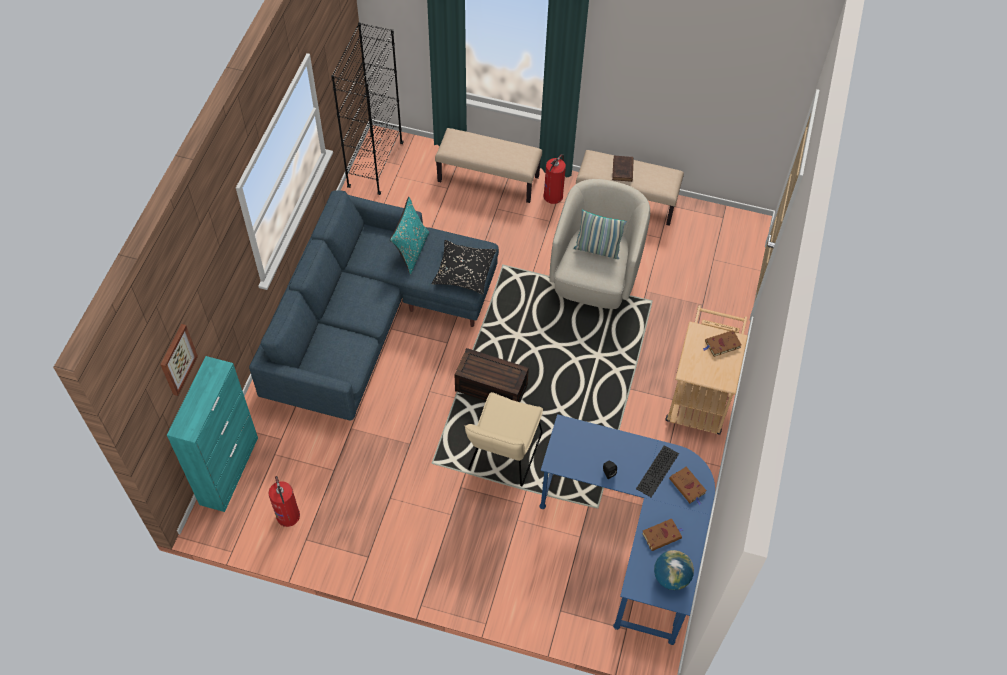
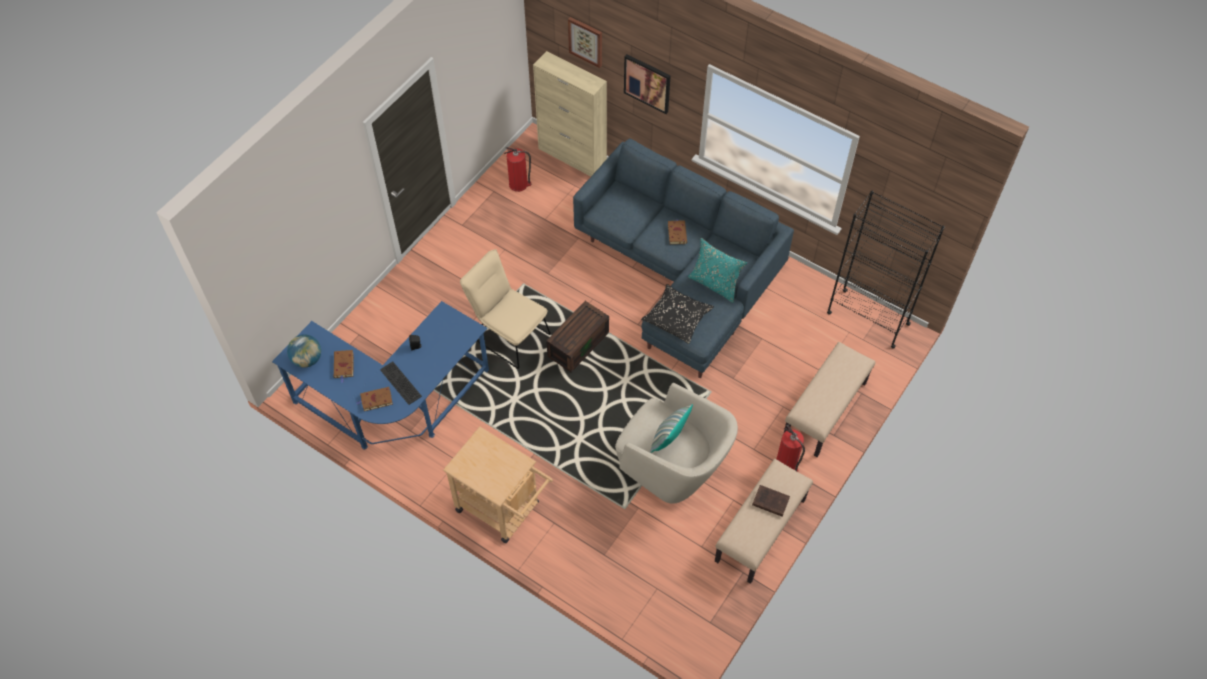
camera: 110 degrees right, 0 degrees up
(219, 295) = (647, 83): none -> picture
(229, 470) = (572, 157): turquoise cabinet -> beige cabinet
(722, 345) = (497, 477): brown book -> brown book (676, 233)

